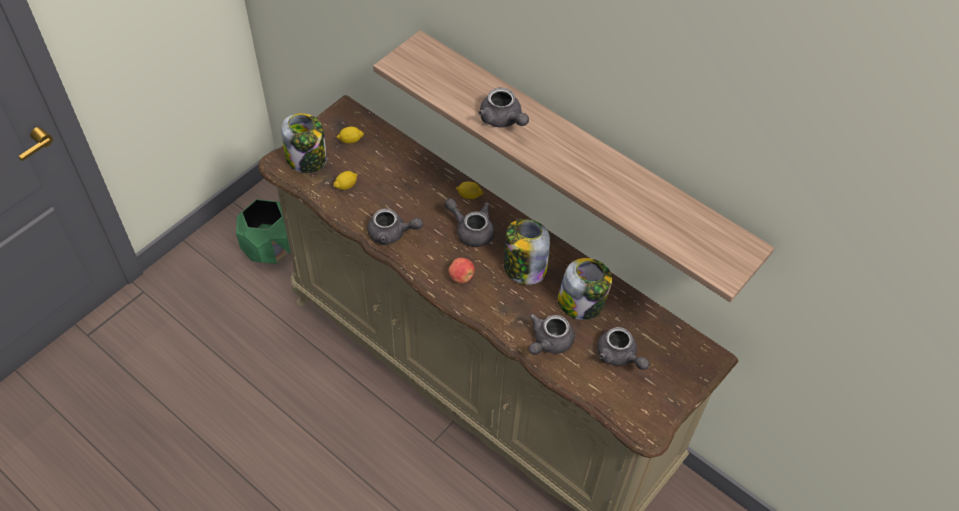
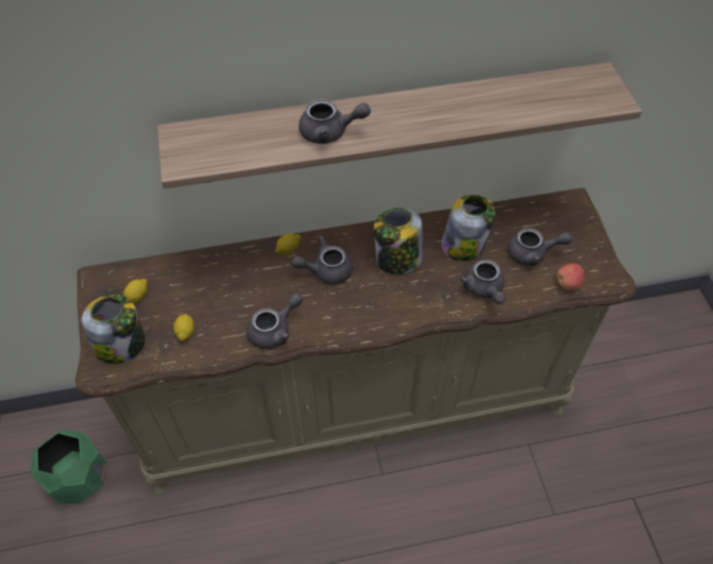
camera: 50 degrees left, 0 degrees up
(461, 277) = (368, 308): apple -> apple (568, 284)

